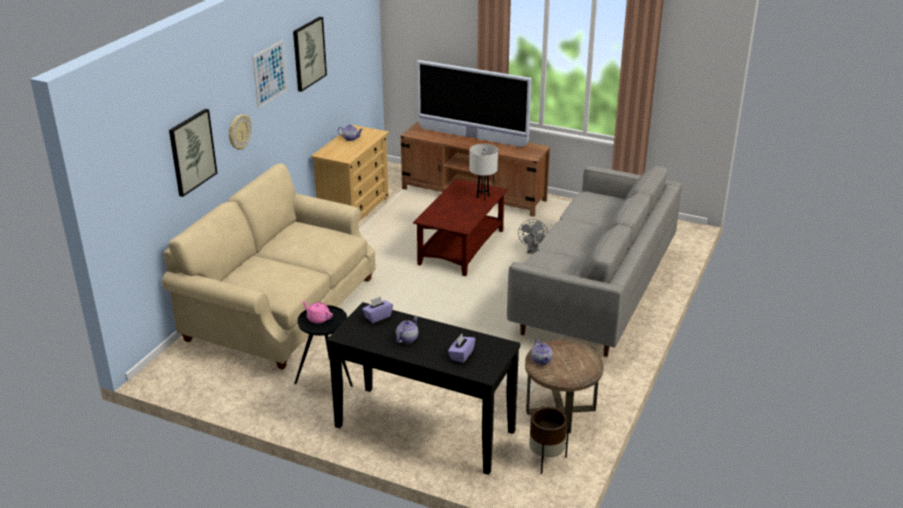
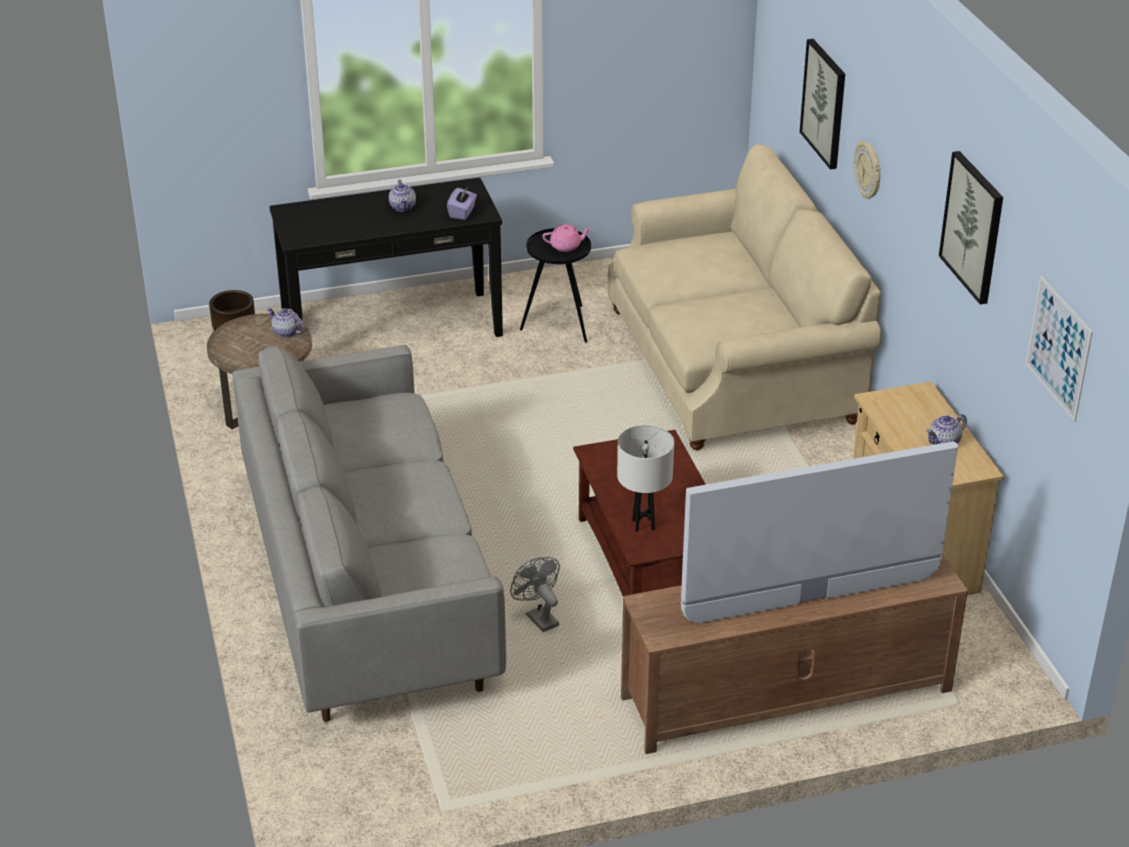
camera: 140 degrees right, 5 degrees up
(270, 73) = (918, 159): picture -> picture (1058, 348)
(461, 355) = (330, 215): purple tissue box -> none

